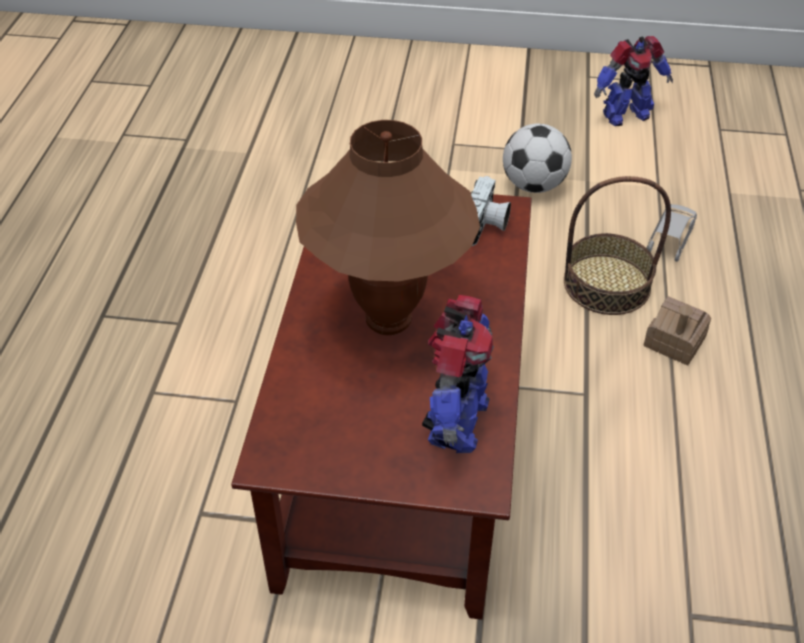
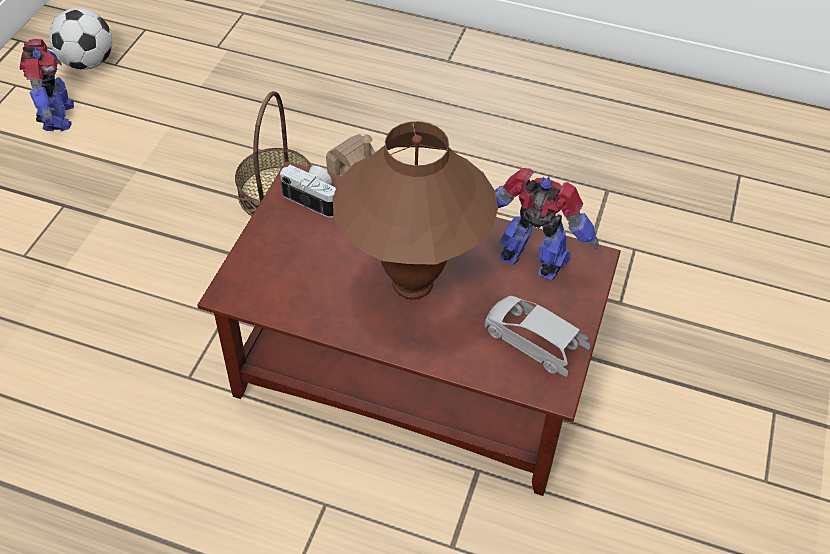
camera: 80 degrees left, 5 degrees up
(533, 185) = (124, 208): football -> football (88, 63)
(669, 241) = (242, 140): grey toy car -> grey toy car (533, 342)

